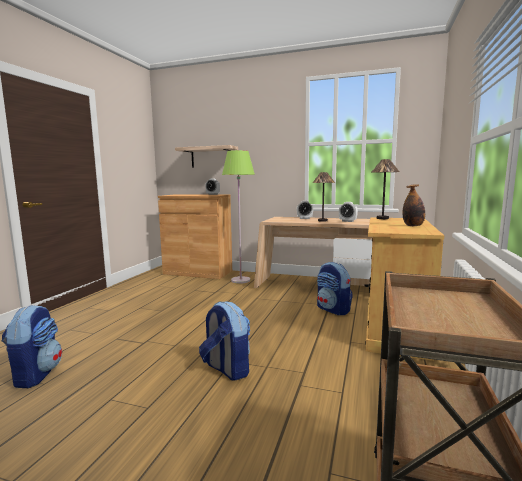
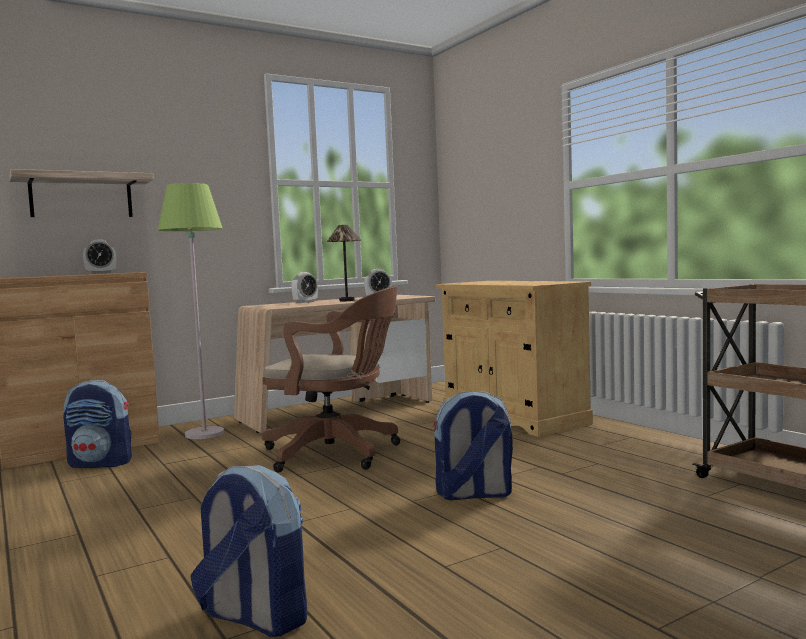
camera: 50 degrees left, 5 degrees down
(250, 312) = (338, 453): none -> brown office chair
(333, 310) = (421, 422): backpack -> backpack (101, 463)
(383, 218) = (458, 283): table lamp -> none
(413, 226) = (527, 282): bottle -> none

